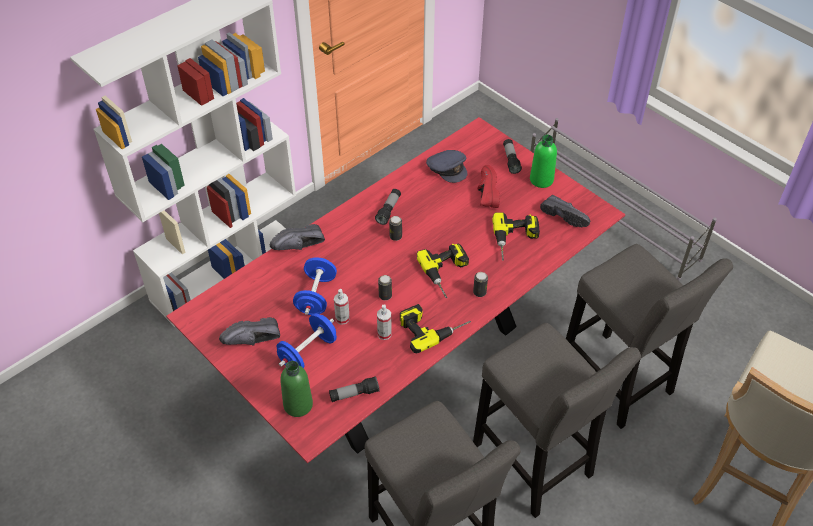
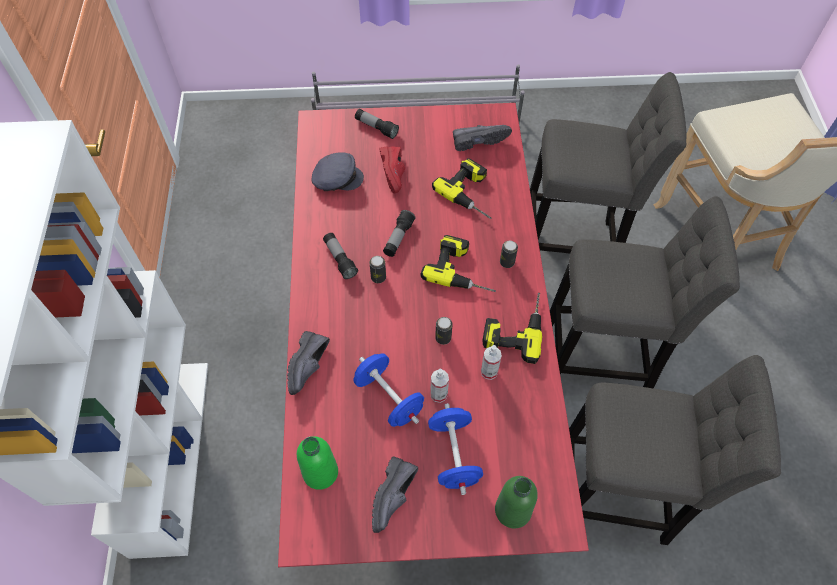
camera: 50 degrees left, 10 degrees up
(354, 394) = (540, 449): flashlight -> flashlight (398, 238)
(485, 193) = (396, 174): red shoe -> red shoe turned 135 degrees counterclockwise
(541, 180) = (422, 125): green bottle -> green bottle (320, 472)

